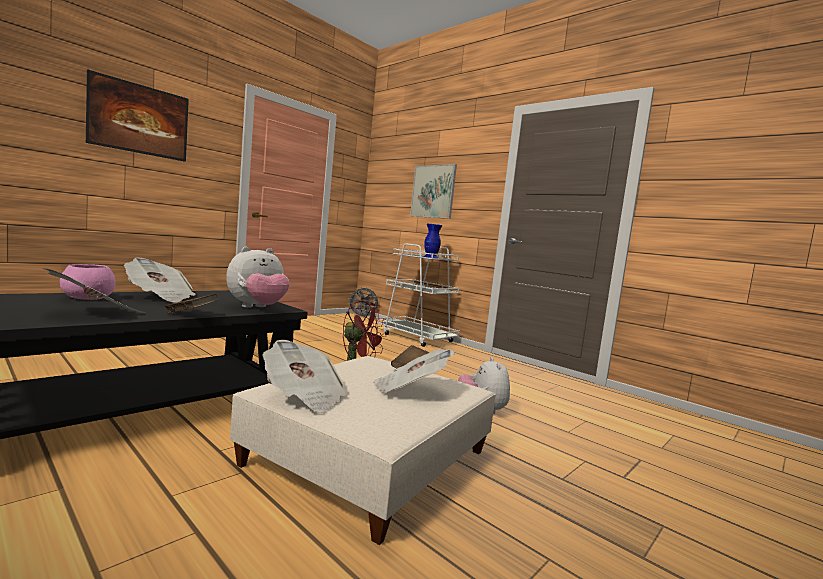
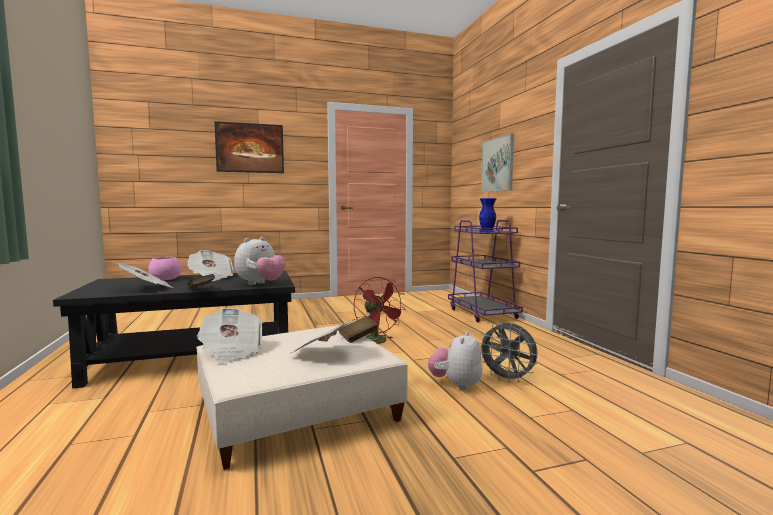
camera: 30 degrees right, 0 degrees up
(257, 308) = (260, 284): plush toy -> plush toy turned 45 degrees counterclockwise
(362, 317) = (450, 293): grey fan -> grey fan (508, 379)
(417, 338) = (482, 313): white cart -> purple cart

